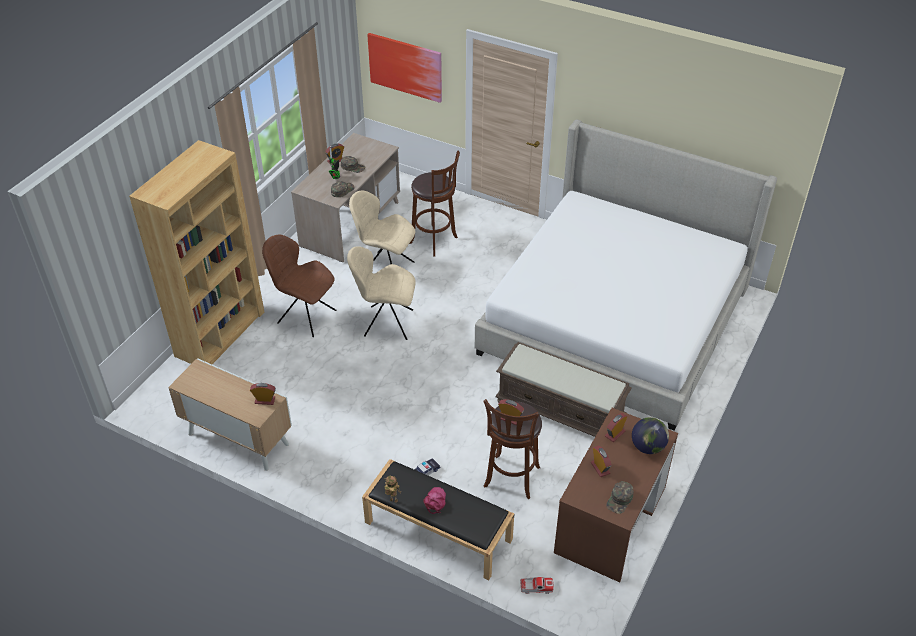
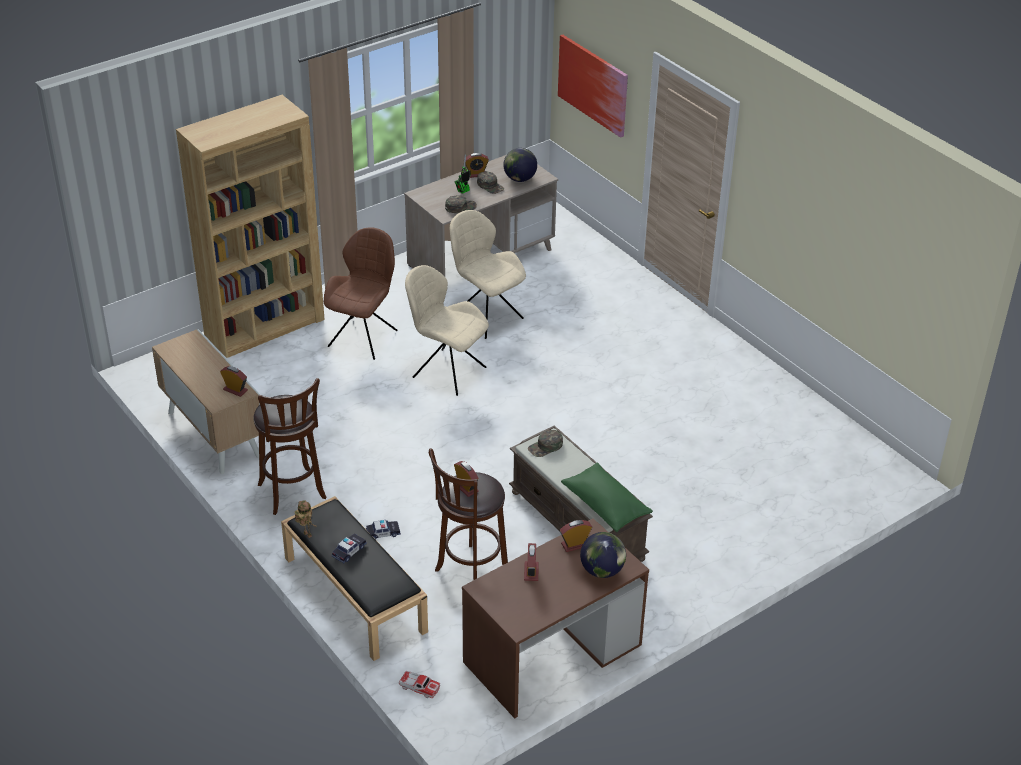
camera: 25 degrees right, 5 degrees down
(305, 316) = (364, 337): brown chair -> brown chair turned 60 degrees clockwise
(371, 155) = (519, 179): none -> globe
(435, 241) = (564, 303): brown stool -> brown stool (293, 494)
(435, 501) = (349, 551): pink cap -> toy car
(598, 392) = (605, 506): none -> green pillow
(615, 320) = (716, 452): bed -> none
(620, 500) = (528, 610): green cap -> green cap (545, 447)

